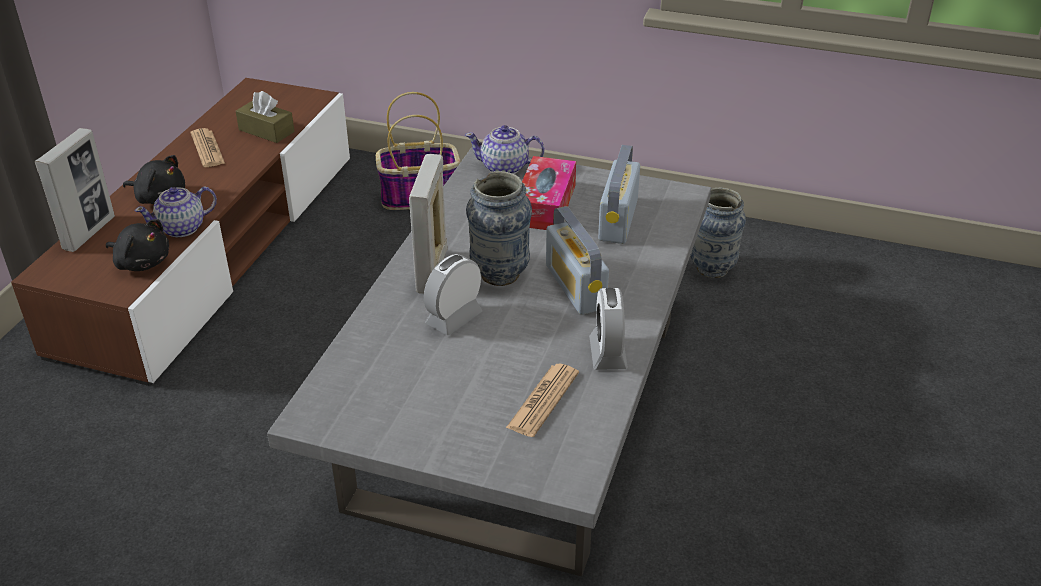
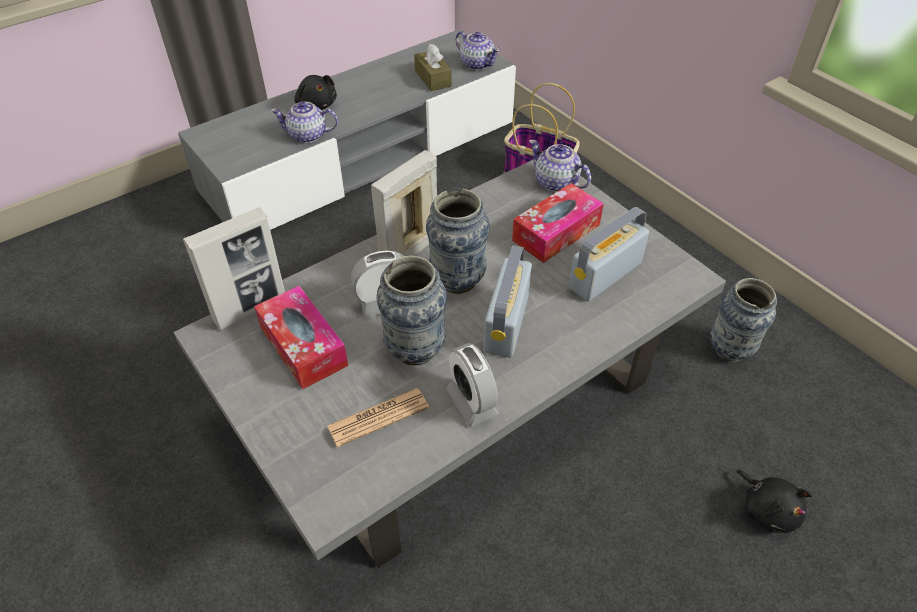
camera: 35 degrees right, 10 degrees up
(89, 233) = (251, 115): picture frame -> picture frame (251, 310)
(142, 262) = (260, 151): black plush toy -> black plush toy (767, 509)
(207, 149) = (381, 78): newspaper -> none
(213, 249) = (363, 157): brown tv stand -> grey tv stand
(300, 103) = (477, 63): none -> teapot
(414, 383) = (303, 346): none -> tissue box
(520, 340) = (415, 350): none -> vase
(608, 353) = (472, 402): alarm clock -> alarm clock turned 60 degrees counterclockwise

